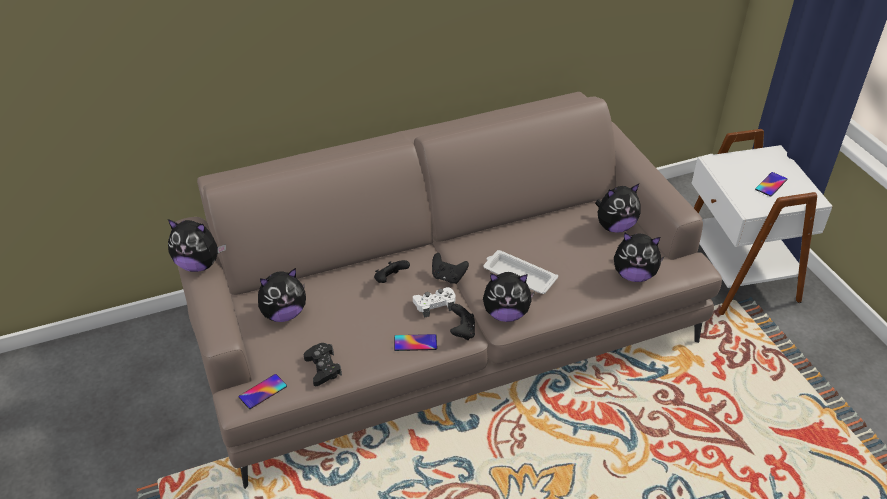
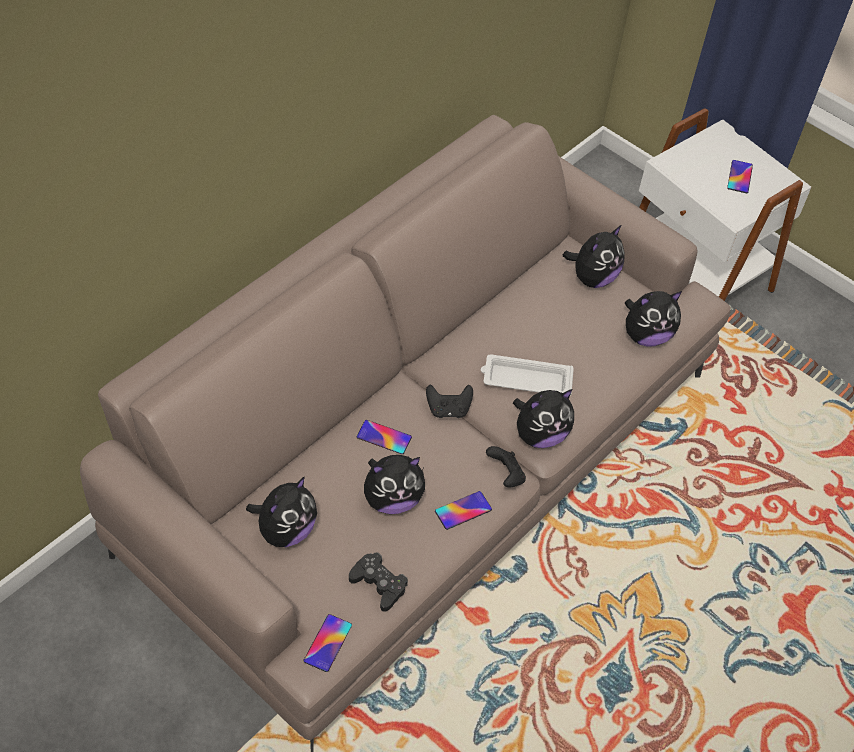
camera: 30 degrees left, 10 degrees up
(199, 264) = (164, 511): plush toy -> plush toy (392, 499)
(390, 280) = (384, 437): black game controller -> phone
(434, 304) = (455, 452): white game controller -> none

